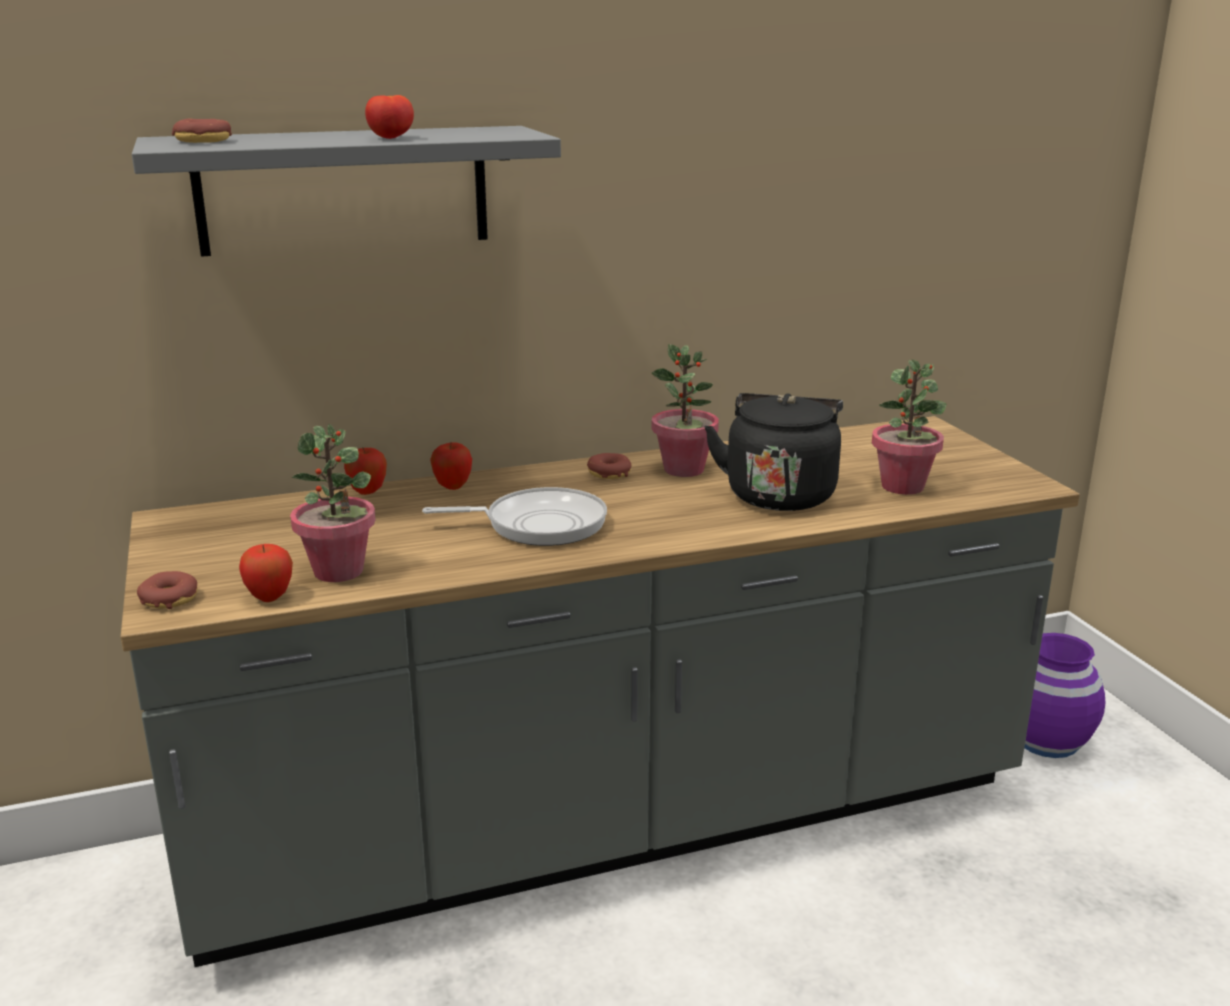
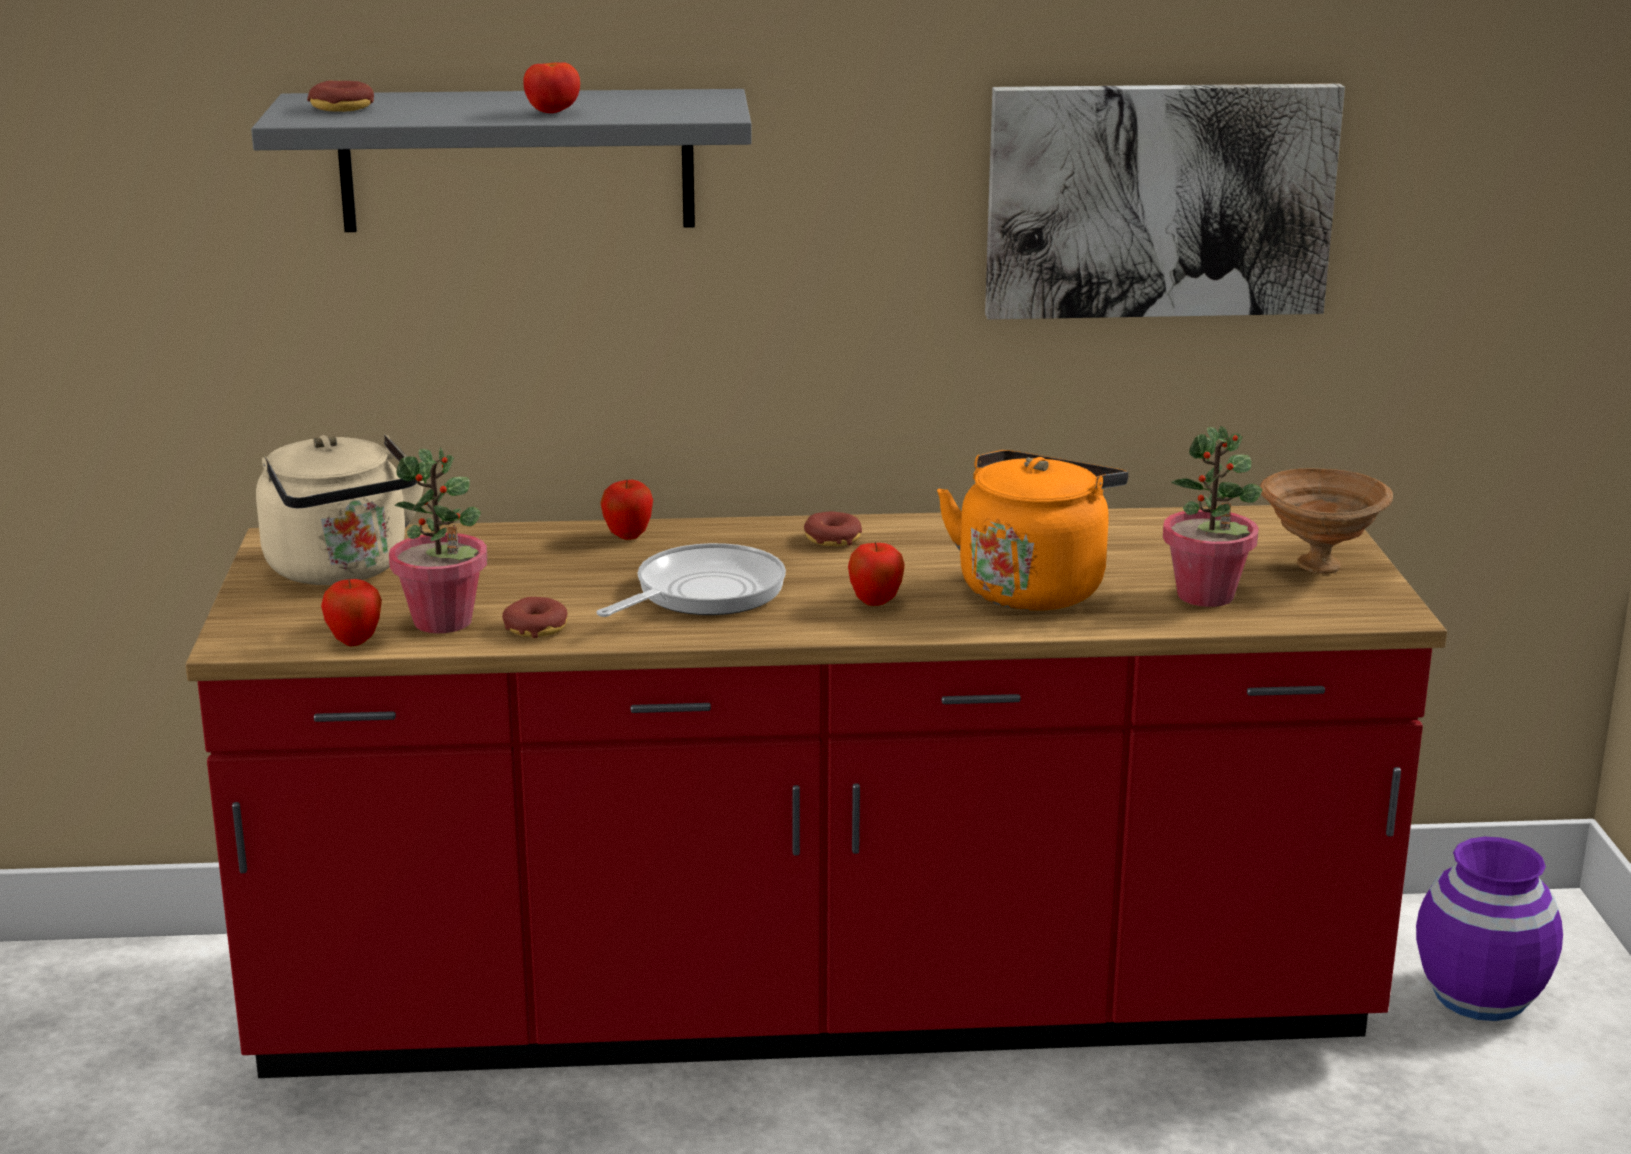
camera: 15 degrees right, 0 degrees up
(169, 599) = (249, 630): donut -> donut (536, 628)
(231, 538) = (342, 570): none -> beige kettle
(367, 492) = (523, 532): apple -> apple (875, 603)
(538, 524) = (703, 593): frying pan -> frying pan turned 60 degrees counterclockwise
(615, 823) = (814, 1006): grey counter -> red counter
(684, 470) = (932, 544): potted plant -> none
(779, 493) = (1033, 587): black kettle -> orange kettle
(817, 204) = (1159, 200): none -> picture
(960, 459) = (1320, 567): none -> brown bowl

